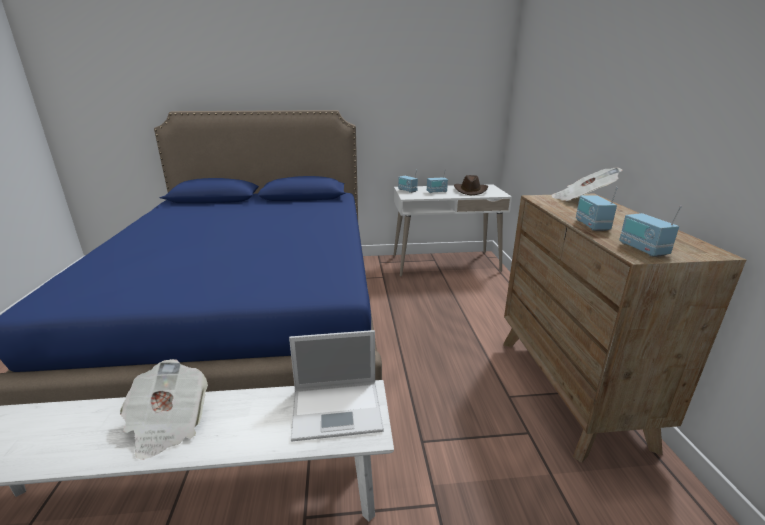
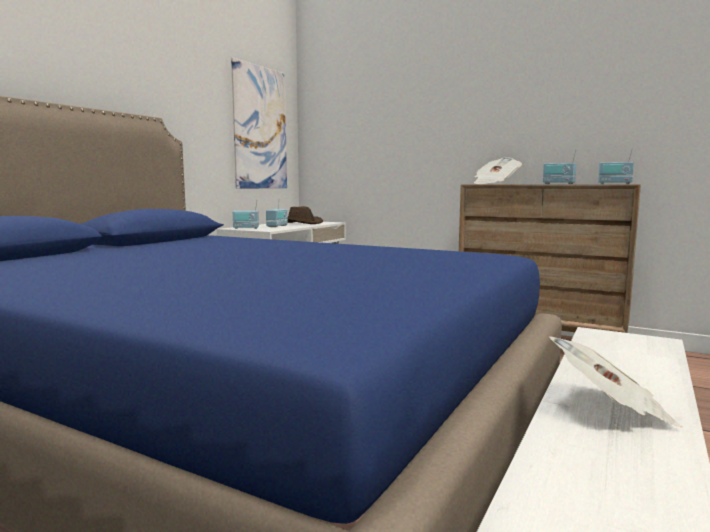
camera: 55 degrees left, 15 degrees down
(338, 409) = (618, 344): laptop -> none
(455, 104) = (260, 128): none -> picture

